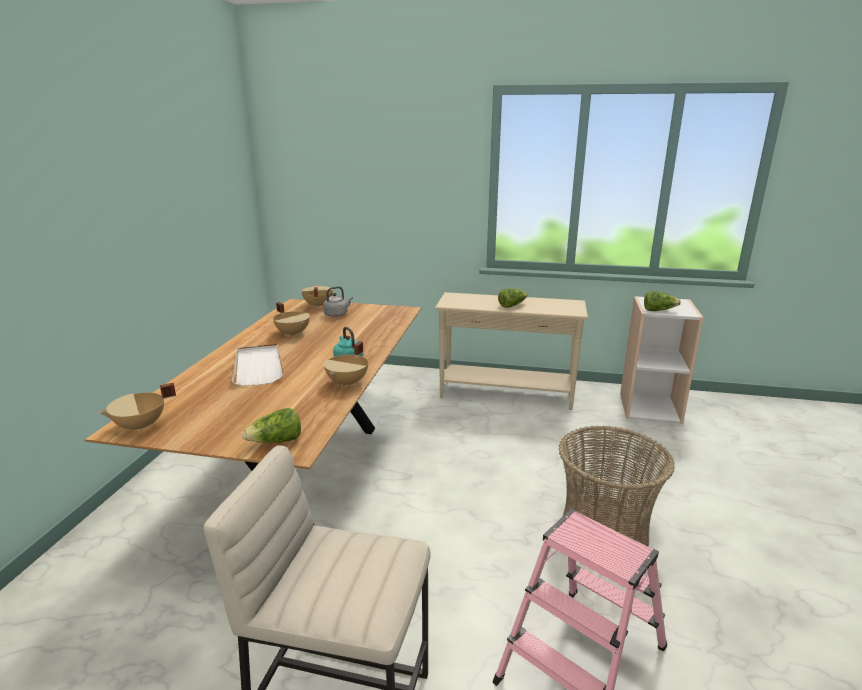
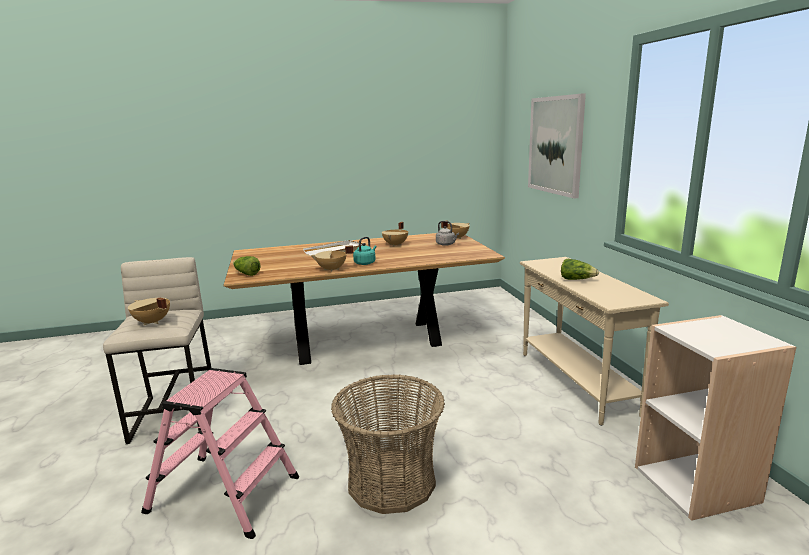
camera: 65 degrees right, 5 degrees down
(141, 427) = (249, 253): beige cooking pot -> beige cooking pot (152, 322)
(377, 184) = (555, 145): none -> picture
(658, 310) = (685, 332): lettuce -> none

